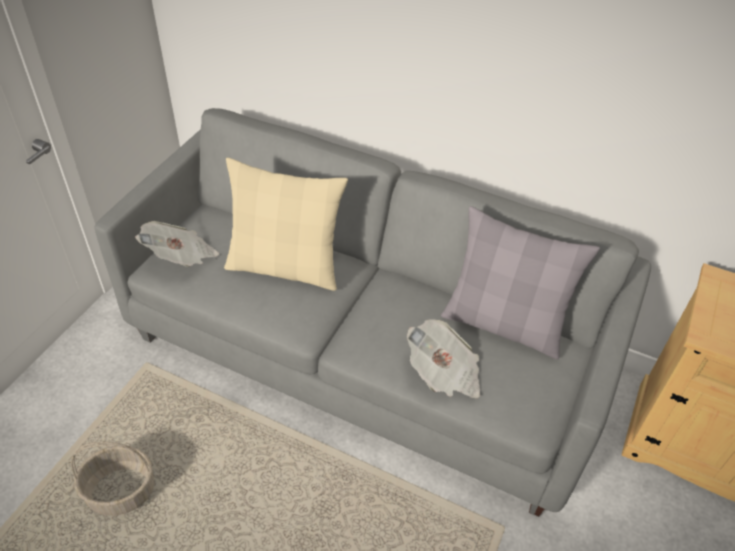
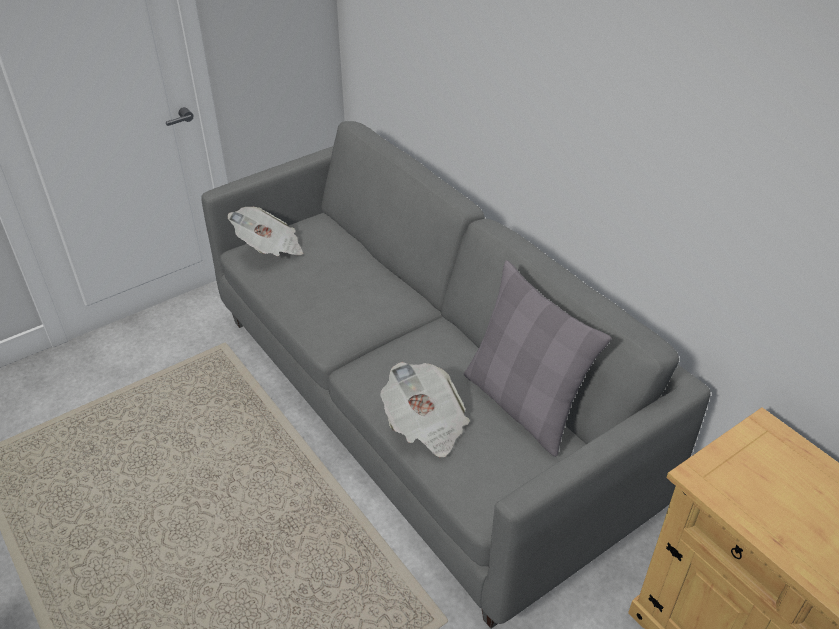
camera: 30 degrees right, 5 degrees down
(122, 491) = (138, 437): basket -> none
(285, 267) = (349, 283): beige pillow -> none

